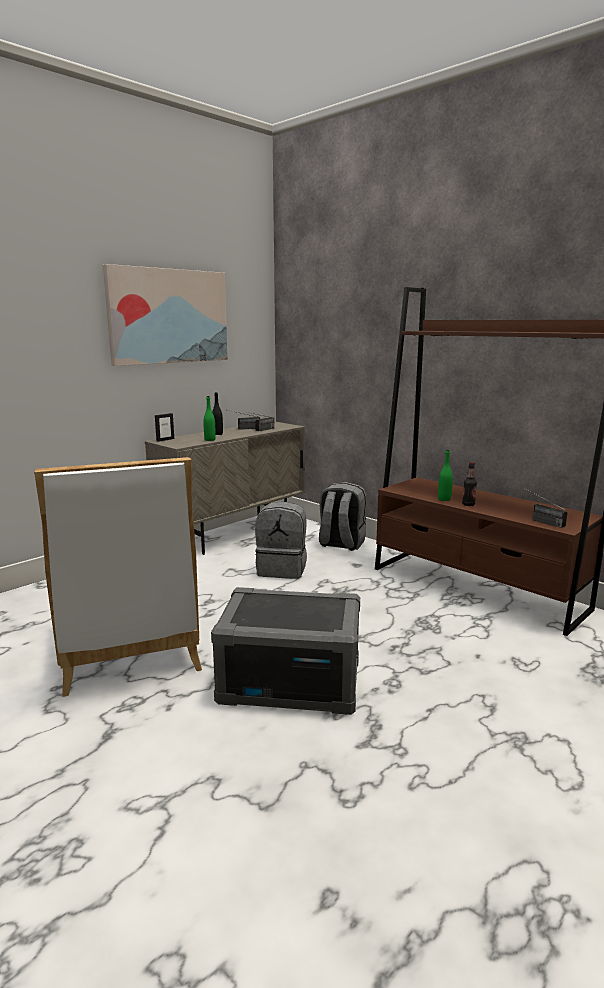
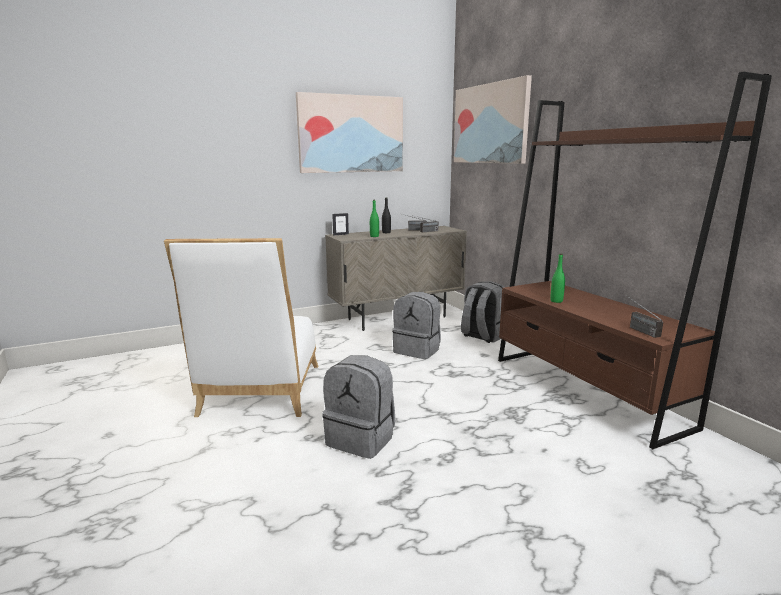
camera: 20 degrees right, 0 degrees up
(291, 681) = (362, 439): grey storage box -> grey backpack
(329, 306) = (490, 124): none -> picture
(468, 504) = (576, 308): bottle -> none

